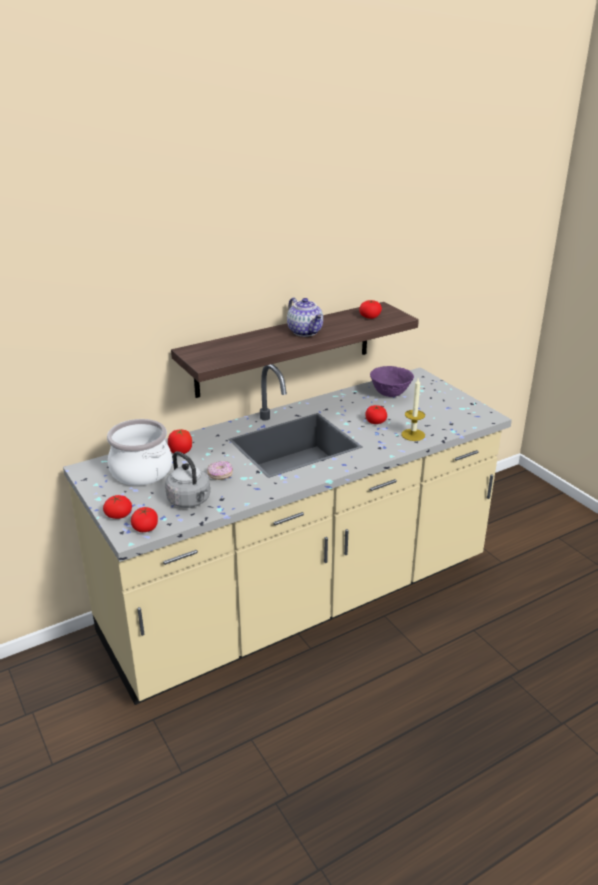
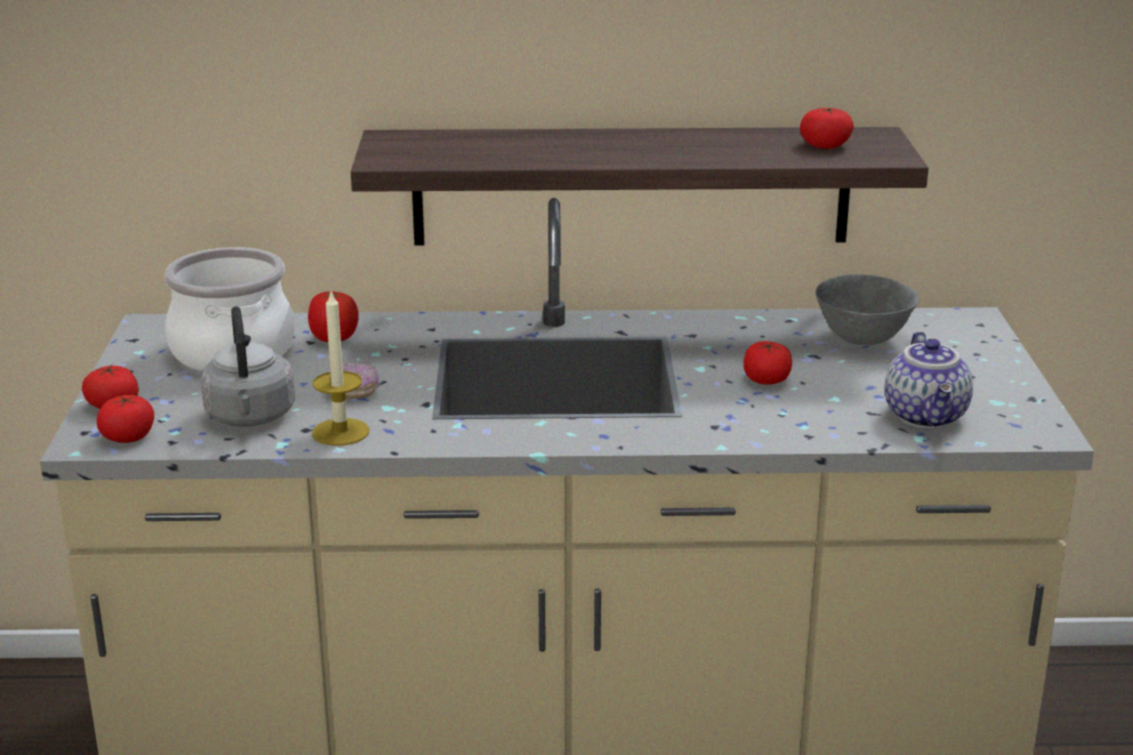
camera: 30 degrees right, 5 degrees down
(306, 332) = (650, 147): teapot -> teapot (927, 417)
(390, 394) = (862, 340): purple bowl -> grey bowl
(413, 435) = (817, 422): candle -> candle (340, 432)

